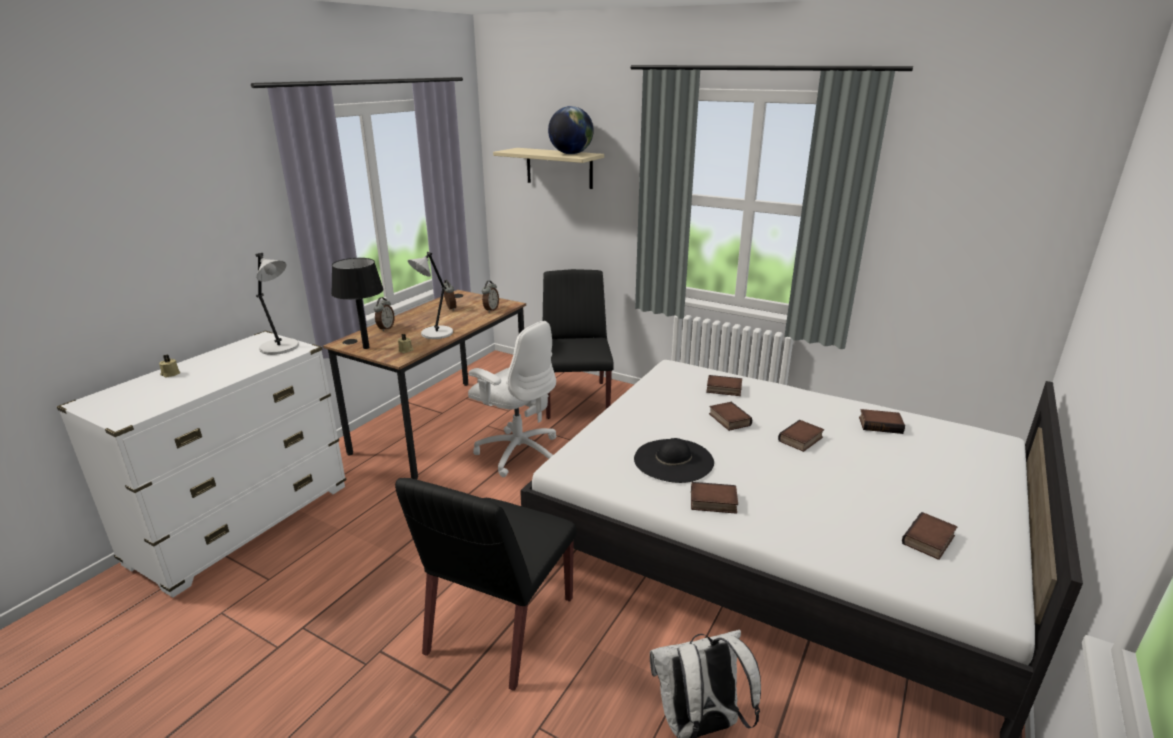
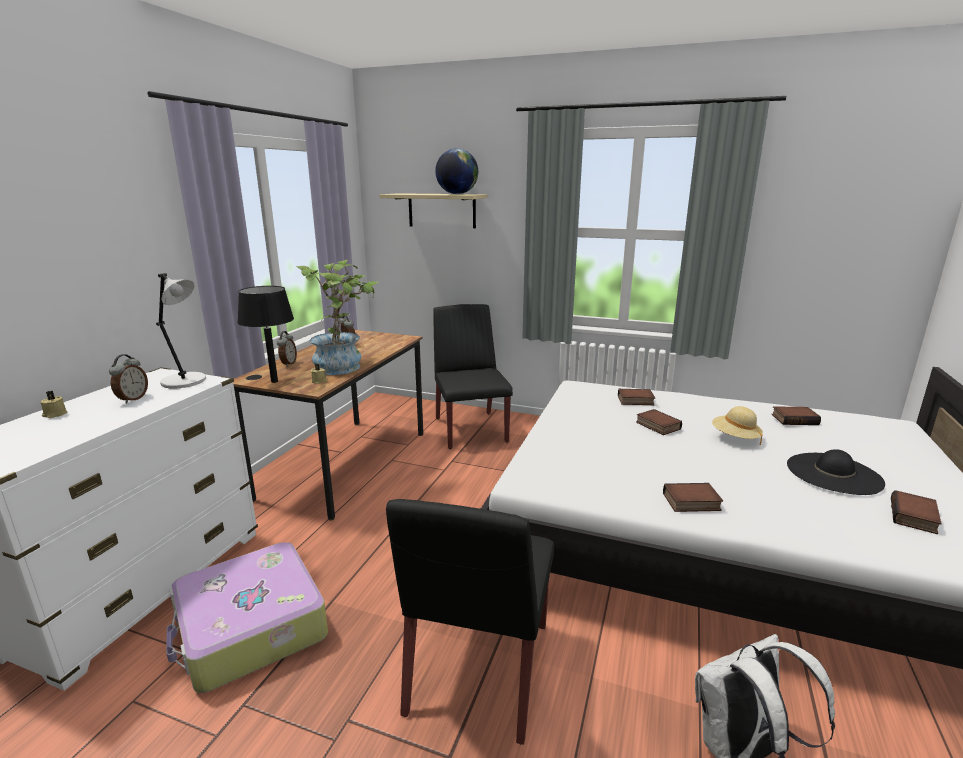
camera: 10 degrees left, 5 degrees down
(322, 568) = (250, 628): none -> suitcase
(435, 334) = (344, 365): grey table lamp -> potted plant
(490, 310) = (390, 343): alarm clock -> alarm clock (132, 399)
(518, 452) = (431, 482): white office chair -> none
(673, 460) = (628, 466): black hat -> black hat (834, 473)
(801, 440) = (735, 438): book -> beige hat

